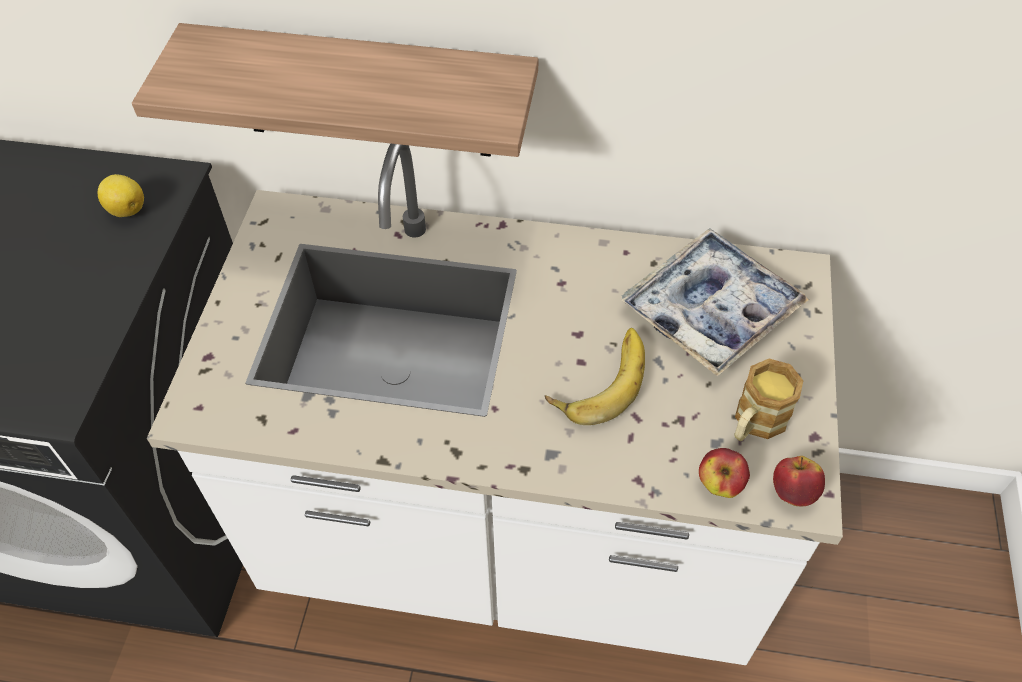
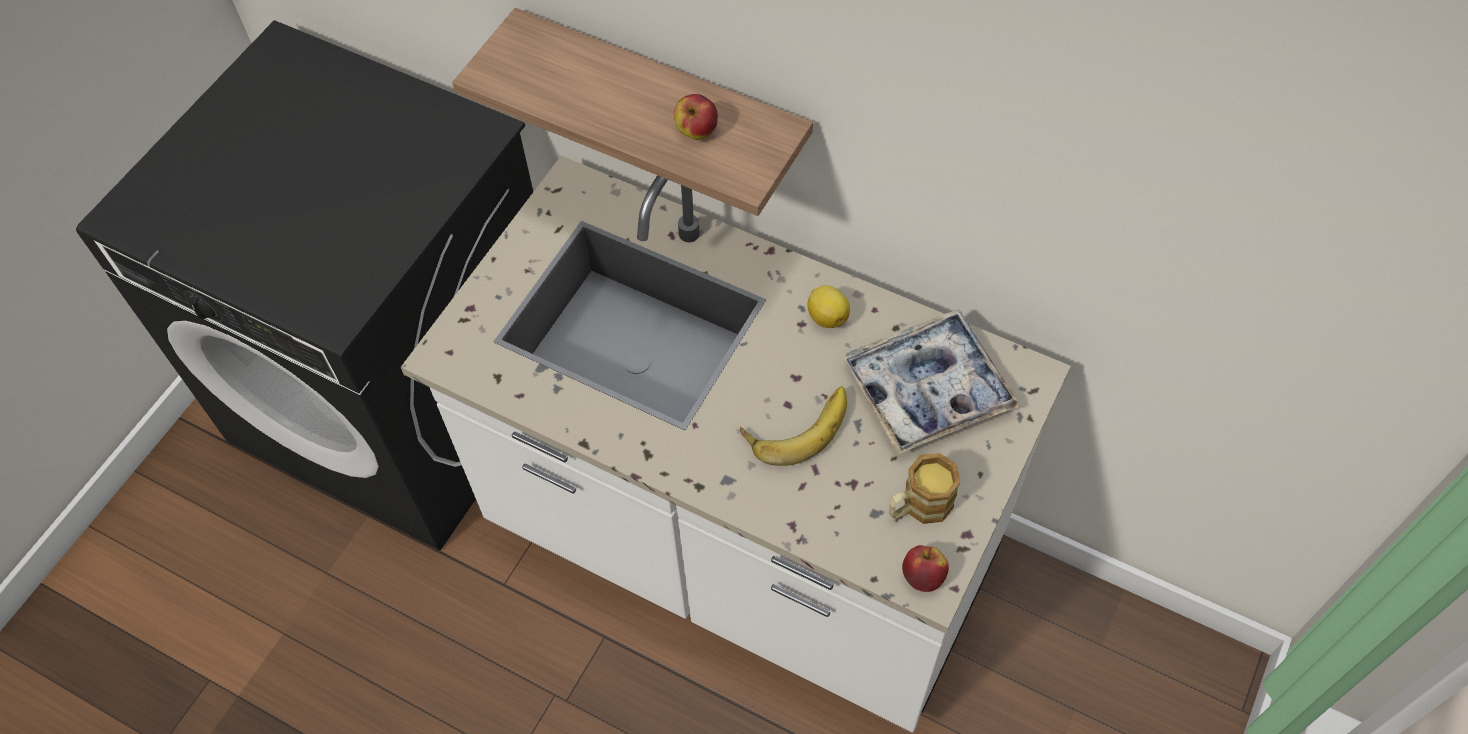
camera: 20 degrees right, 5 degrees up
(126, 209) = (439, 151): lemon -> lemon (827, 316)
(719, 484) = (861, 550): apple -> apple (696, 131)

